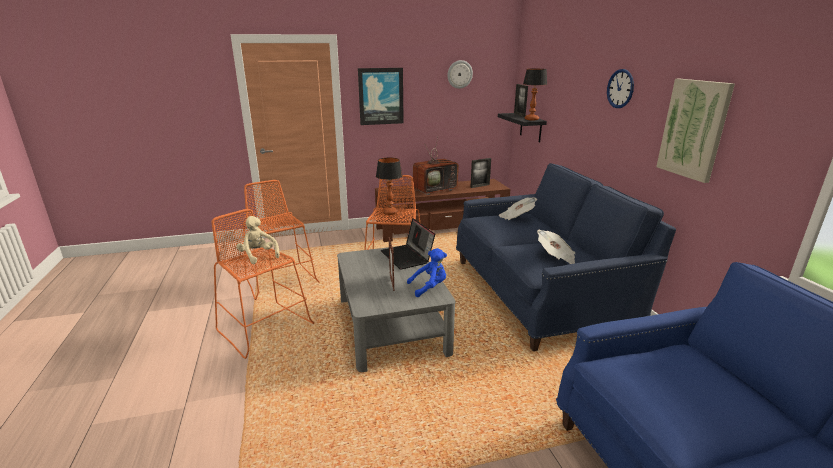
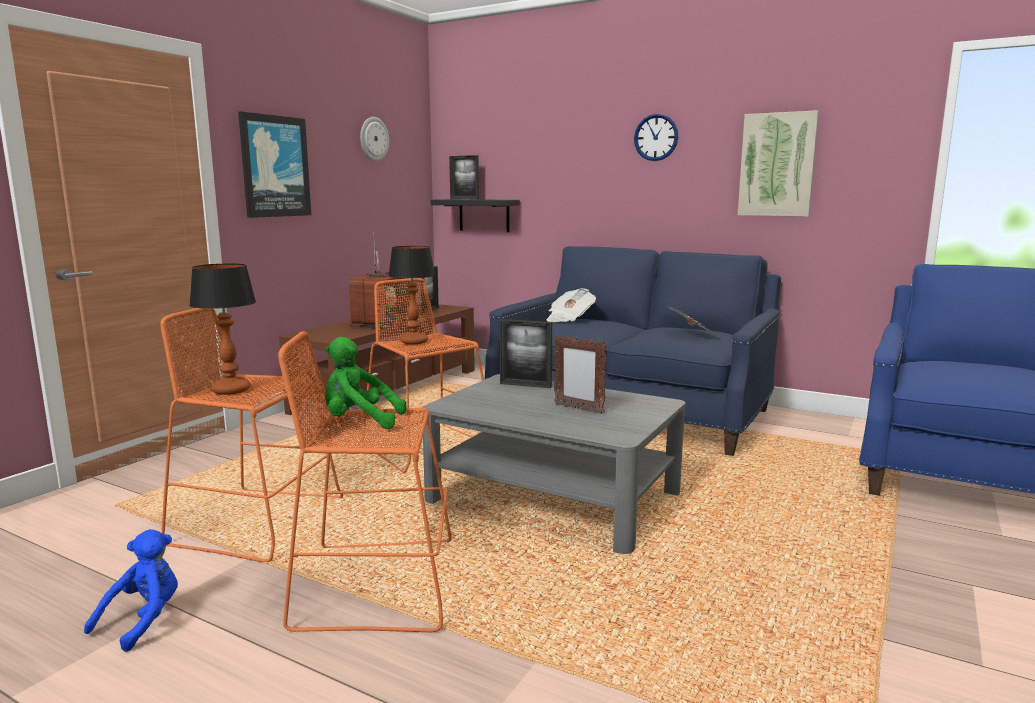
camera: 45 degrees left, 10 degrees down
(258, 255) = (359, 421): beige plush toy -> green plush toy
(408, 257) = (525, 385): laptop -> picture frame
(429, 287) = (628, 399): blue plush toy -> blue plush toy (144, 620)
(531, 119) = (499, 199): table lamp -> table lamp (232, 390)

